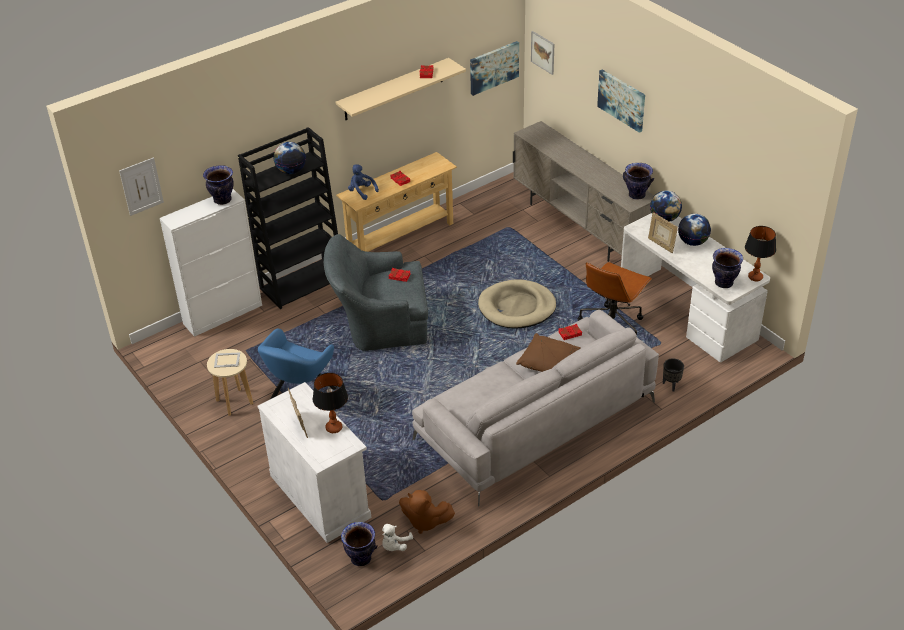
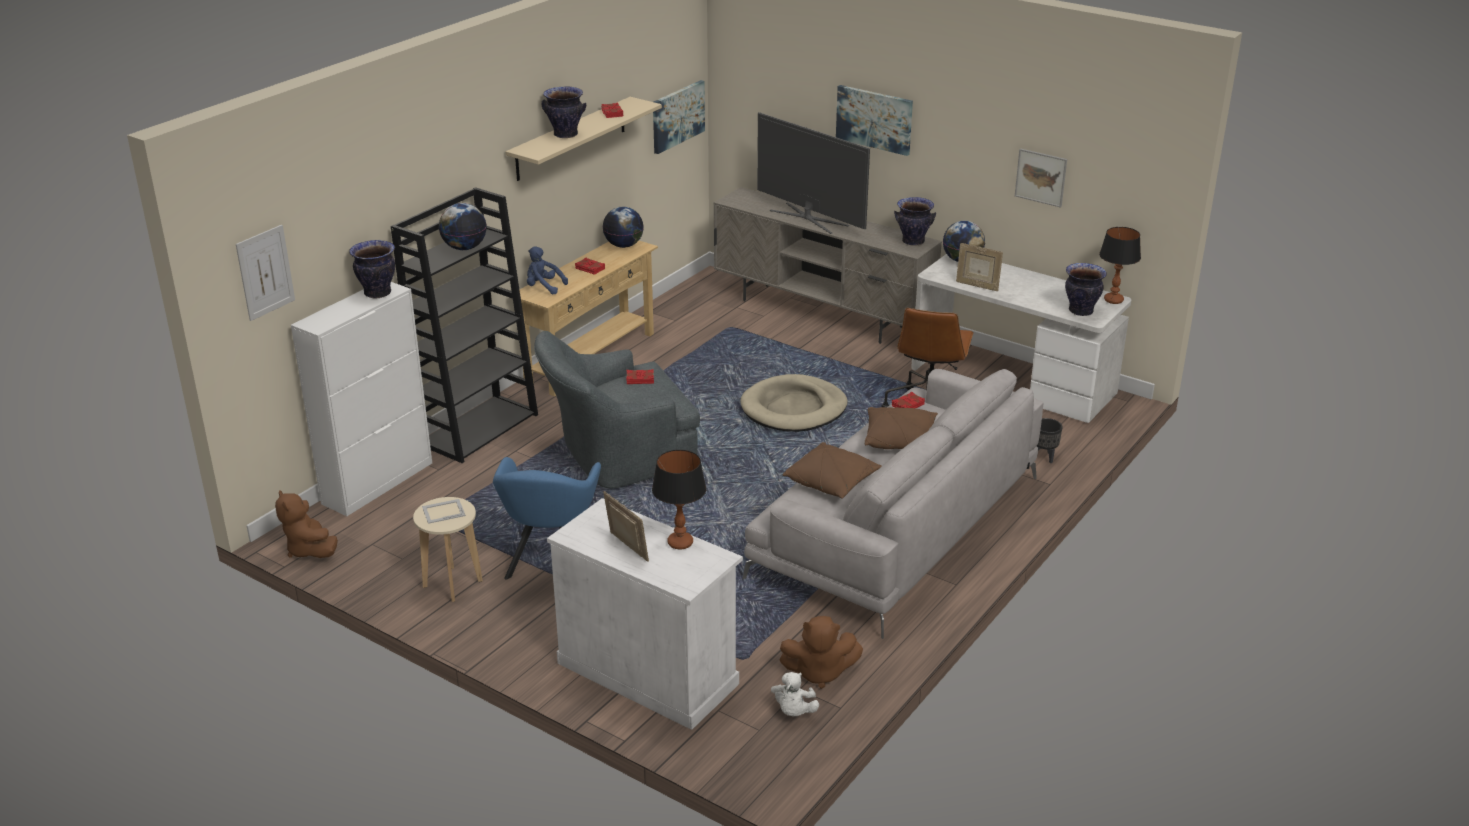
camera: 20 degrees left, 10 degrees down
(163, 357) = (310, 550): none -> brown plush toy
(361, 558) = (754, 738): vase -> vase (566, 134)
(482, 388) = (832, 482): none -> brown pillow
(543, 52) = (740, 88): picture -> picture (1041, 177)
(573, 159) = (809, 218): none -> television
(693, 242) = (1013, 278): globe -> globe (624, 245)

